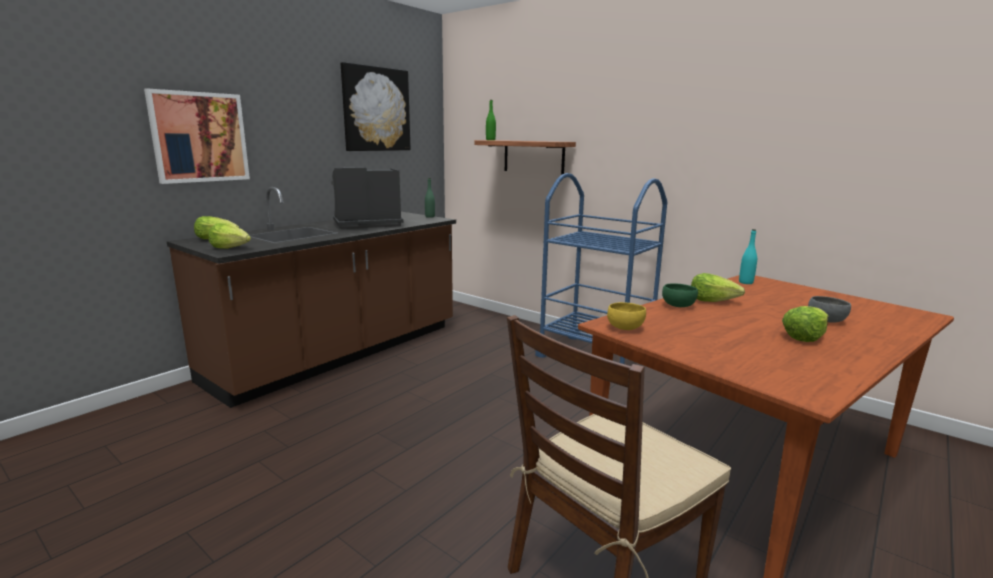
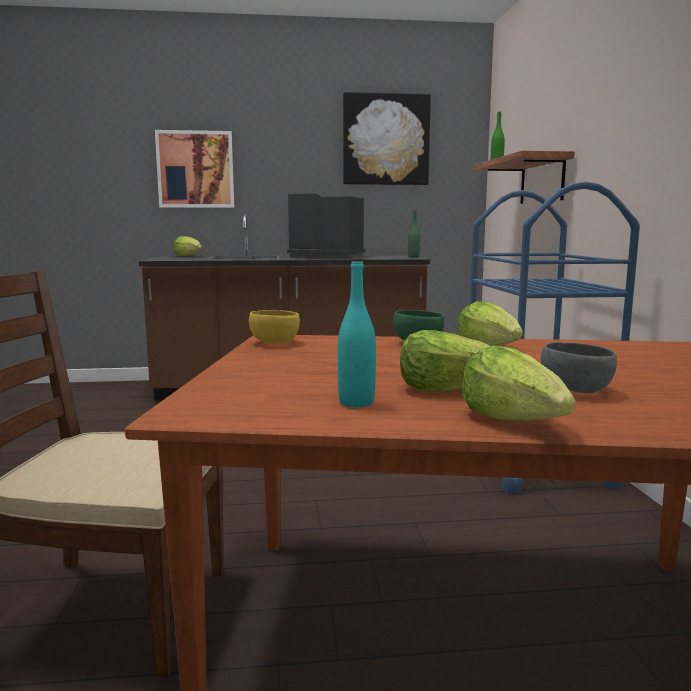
camera: 45 degrees right, 5 degrees down
(231, 248) = (170, 259): lettuce -> lettuce (514, 421)
(746, 282) = (645, 347): turquoise bottle -> turquoise bottle (356, 402)

